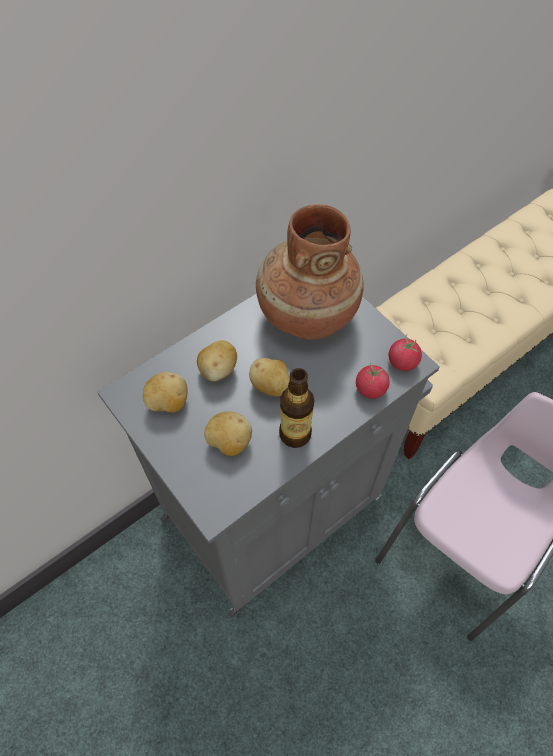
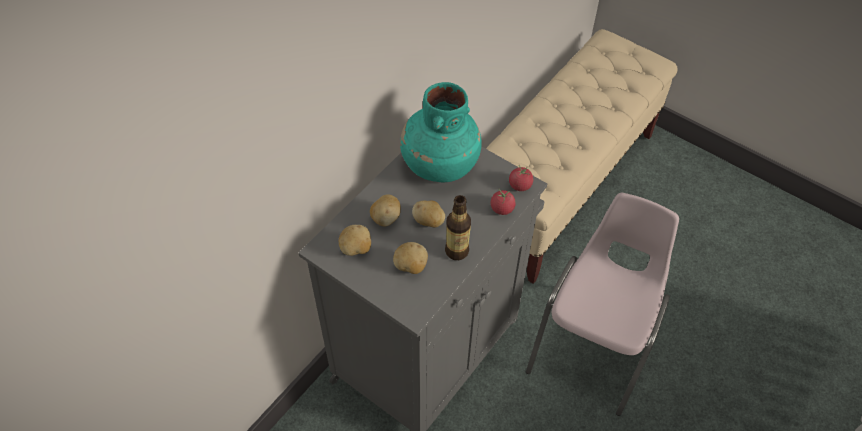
camera: 15 degrees left, 5 degrees down
(306, 314) = (439, 165): brown vase -> turquoise vase

